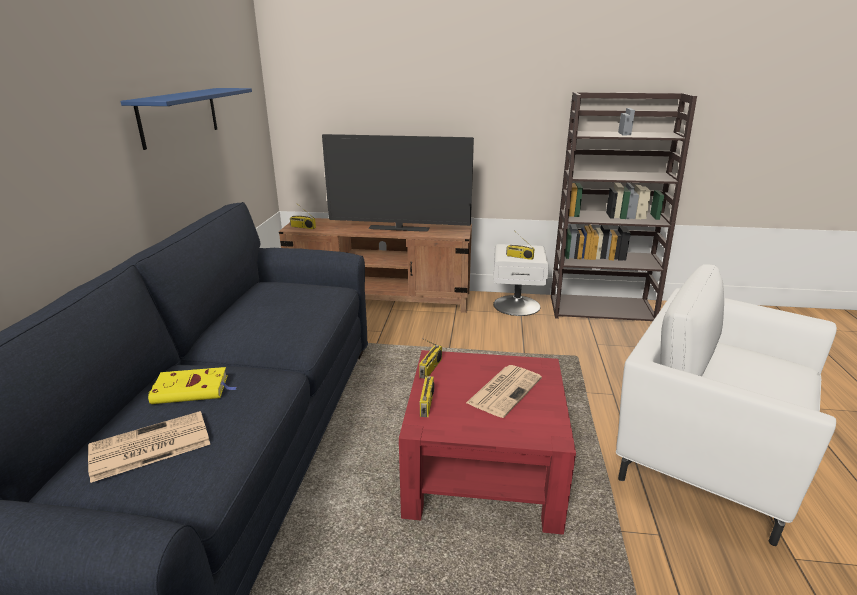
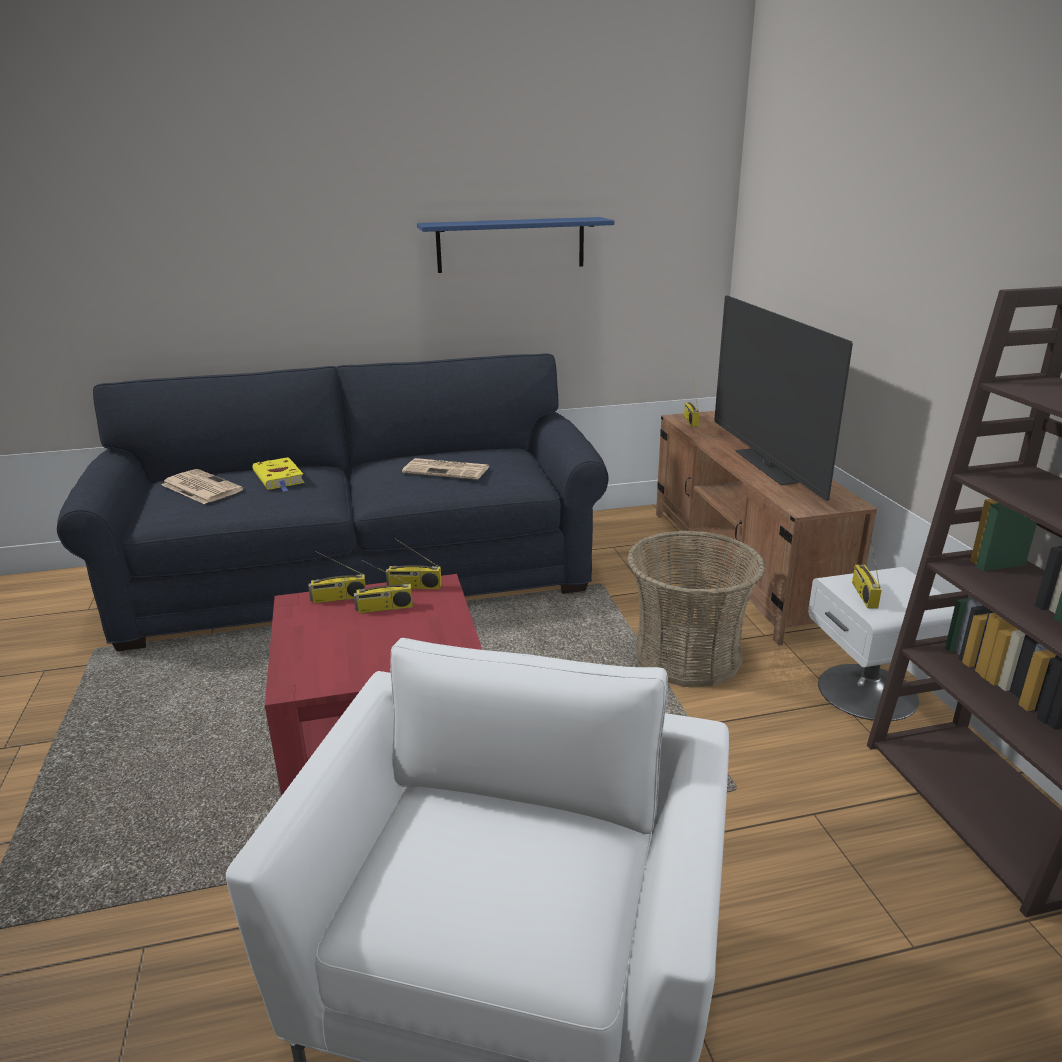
camera: 70 degrees right, 0 degrees up
(456, 385) = (384, 608): none -> radio
(460, 338) = (687, 656): none -> basket
(504, 390) = (385, 640): newspaper -> newspaper (447, 470)

